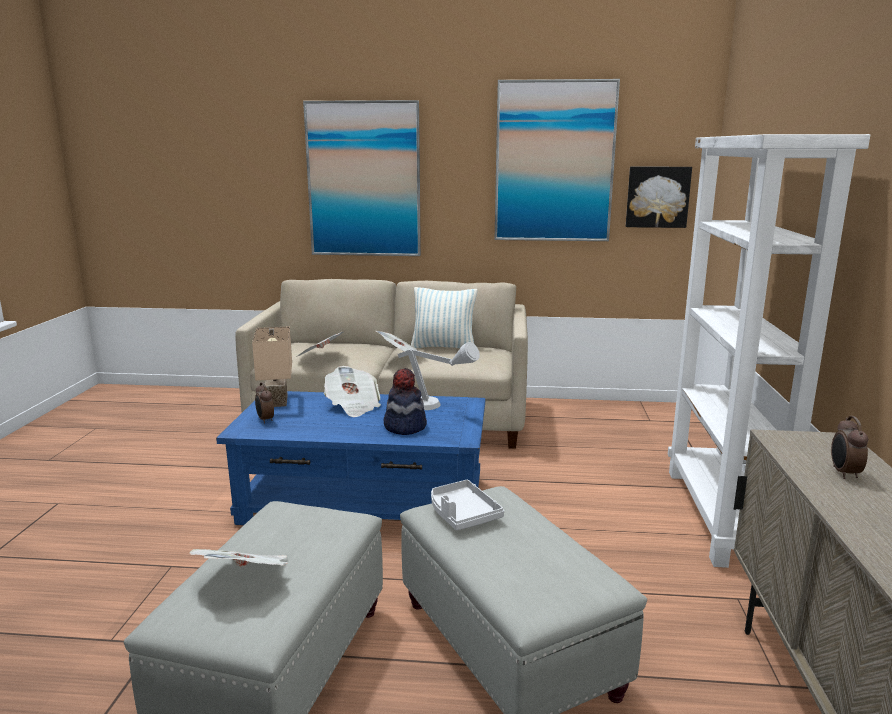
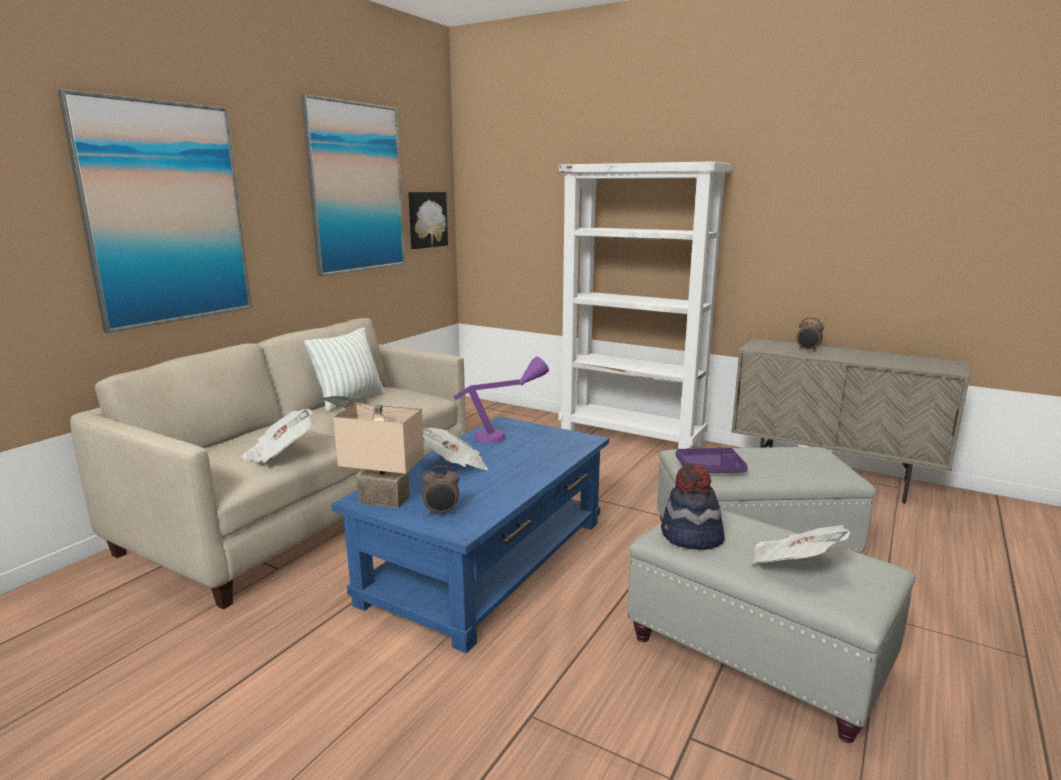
camera: 65 degrees left, 0 degrees up
(404, 426) = (536, 453): hat -> hat (691, 537)
(437, 408) = (505, 435): grey table lamp -> purple table lamp
(462, 514) = (710, 469): grey tray -> purple tray

